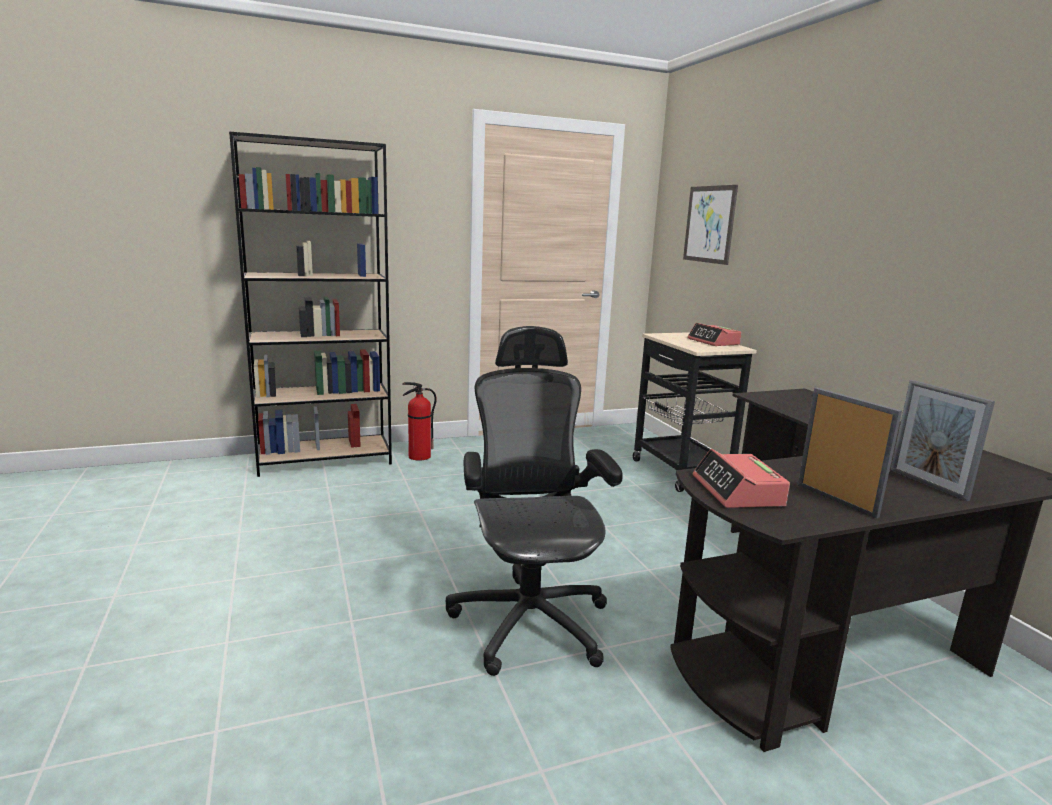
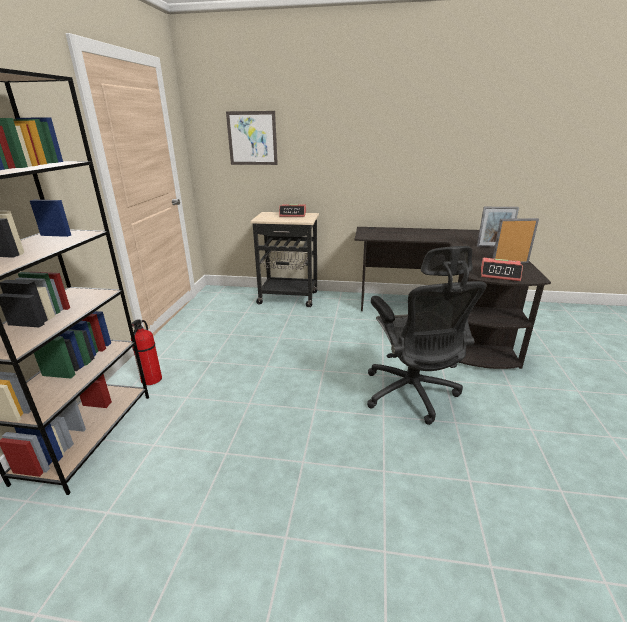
camera: 60 degrees left, 10 degrees up
(529, 618) = (411, 396): office chair -> office chair turned 120 degrees counterclockwise

